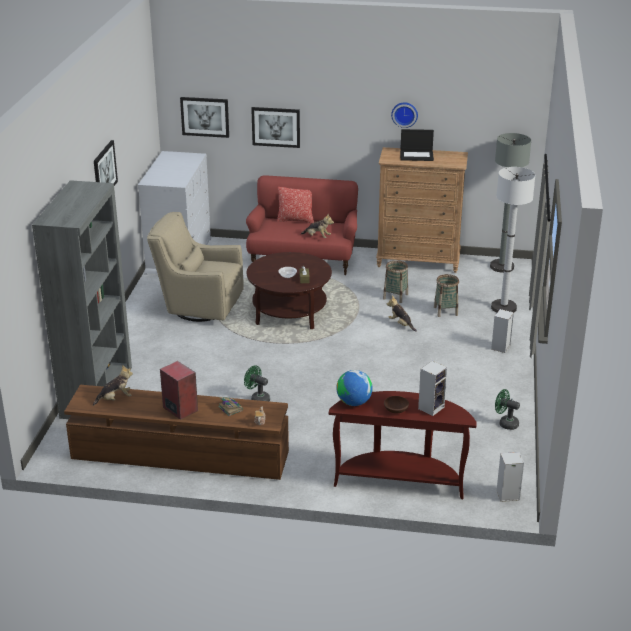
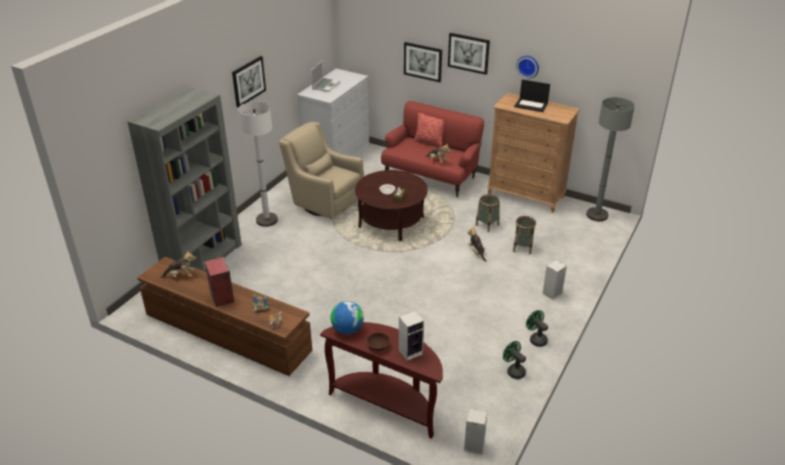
camera: 20 degrees right, 5 degrees up
(164, 170) = (325, 85): none -> laptop
(205, 116) = (369, 45): picture -> picture (468, 53)
(257, 399) = (318, 295): green fan -> green fan (536, 339)
(503, 307) = (576, 255): white floor lamp -> white floor lamp (267, 220)

